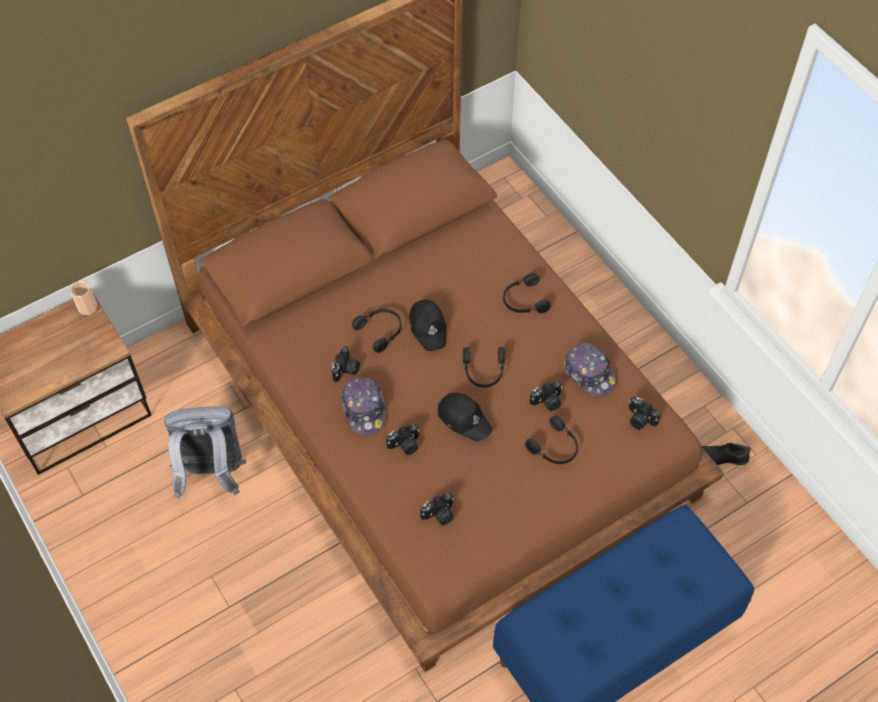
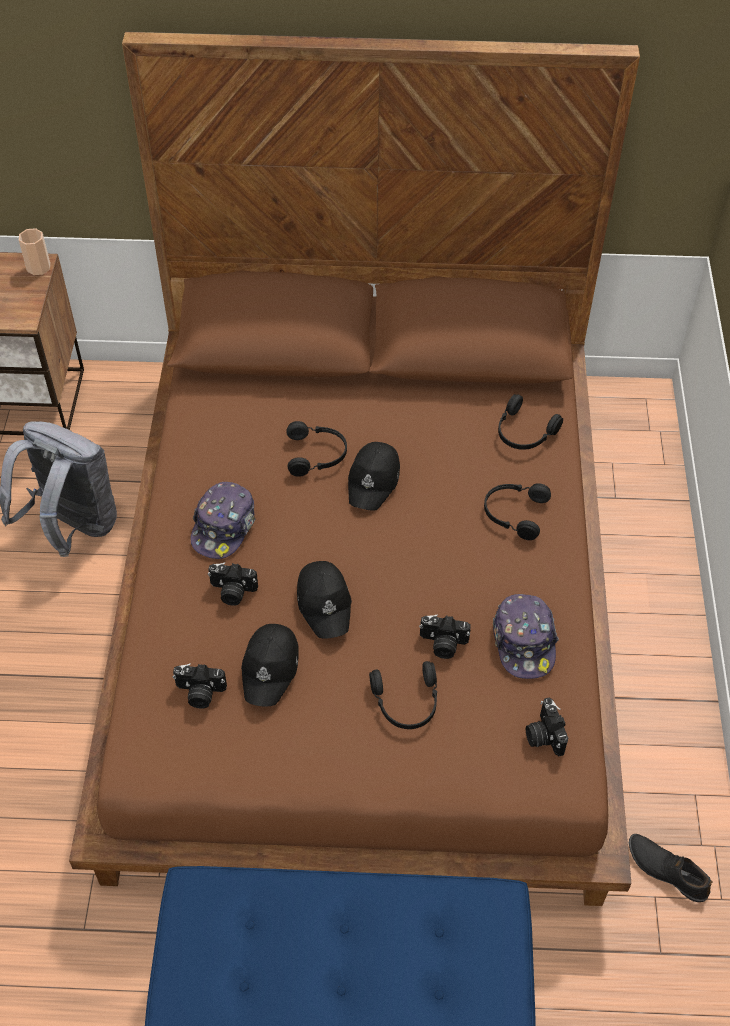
camera: 35 degrees right, 5 degrees down
(346, 370) = (243, 475): camera -> none
(467, 475) = (271, 668): none -> black cap
(483, 371) = (395, 564): black headphones -> black headphones (523, 433)

